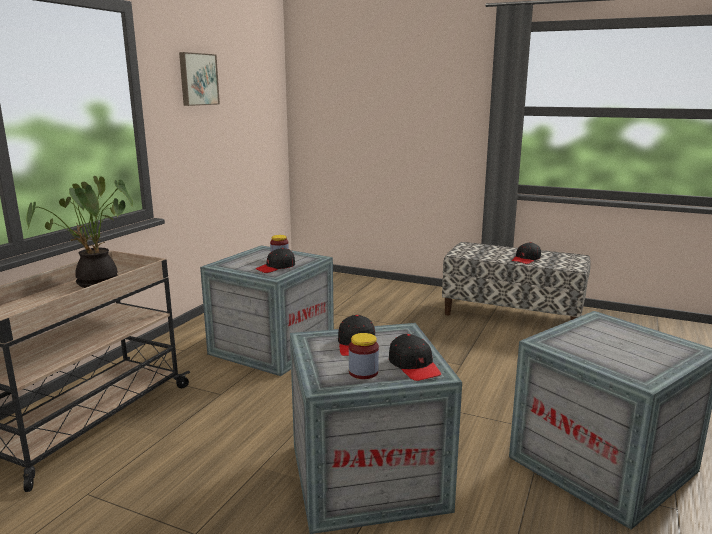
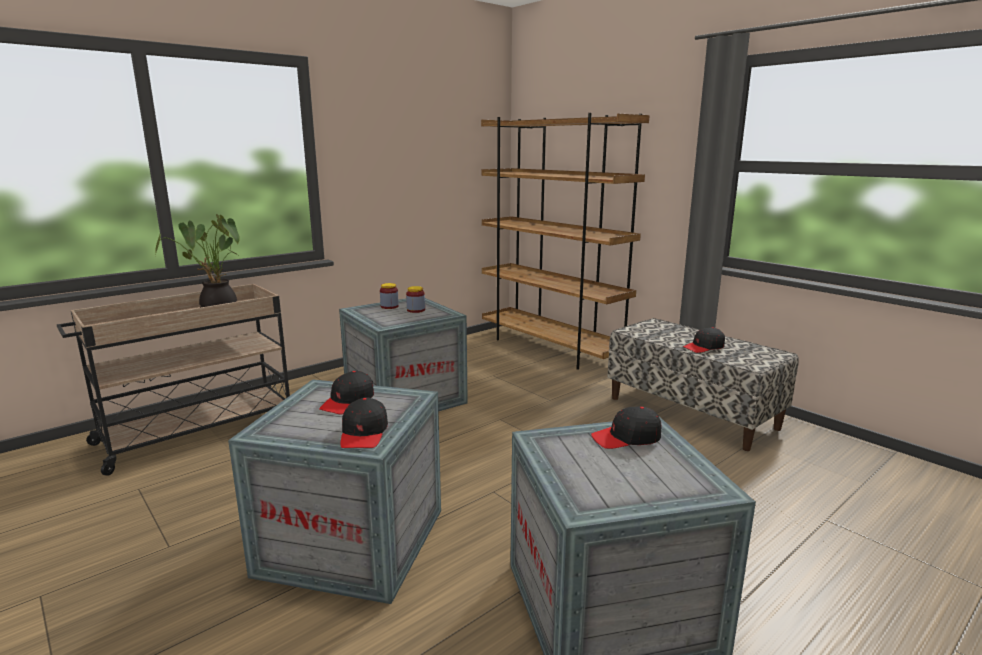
camera: 25 degrees right, 0 degrees up
(197, 79) = (387, 129): picture -> none
(276, 267) = (399, 318): black cap -> black cap (626, 438)
(353, 282) = (551, 348): none -> brown bookcase
(363, 372) = (310, 428): jar -> jar (389, 306)

